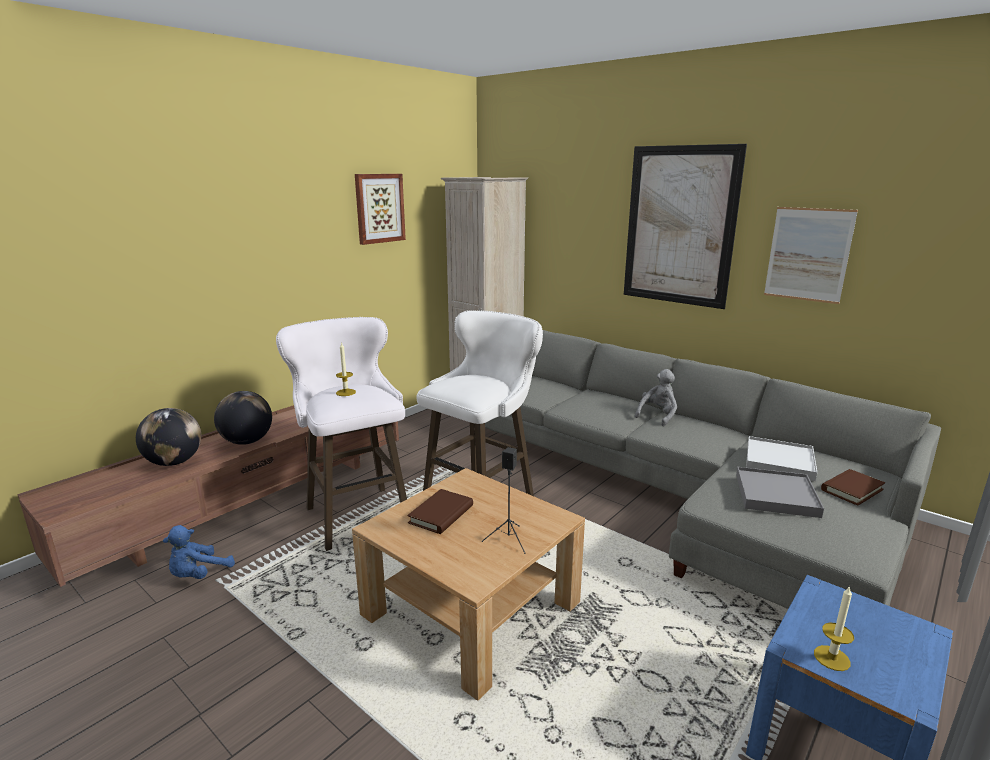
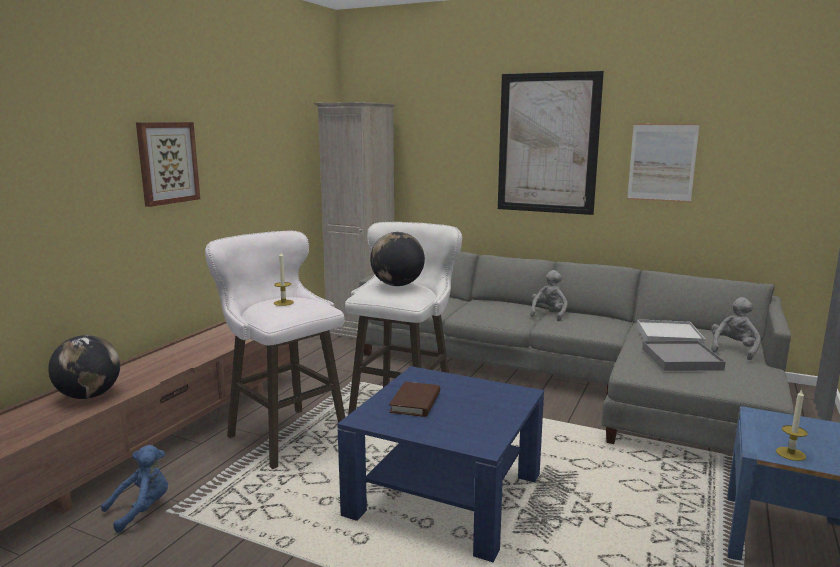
camera: 15 degrees left, 5 degrees down
(198, 575) = (142, 510): blue plush toy -> blue plush toy turned 150 degrees counterclockwise
(247, 441) = (160, 370): globe -> globe (397, 285)
(379, 208) = (260, 131): picture -> picture (167, 163)
(471, 609) = (445, 495): brown coffee table -> blue coffee table
(509, 540) = (491, 413): black speaker -> none
(852, 490) = (733, 349): brown book -> grey plush toy

